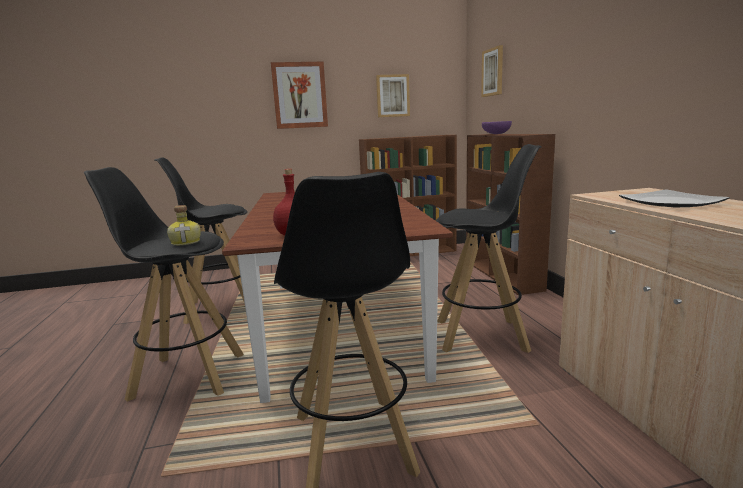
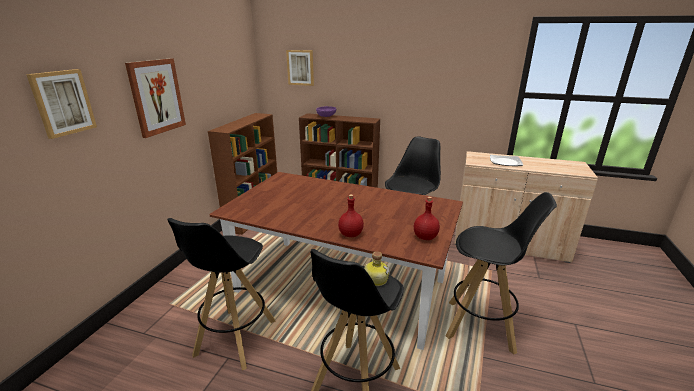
camera: 60 degrees left, 10 degrees up
(266, 218) = (350, 234): none -> red bottle
(392, 96) = (221, 86): picture -> picture (63, 103)

